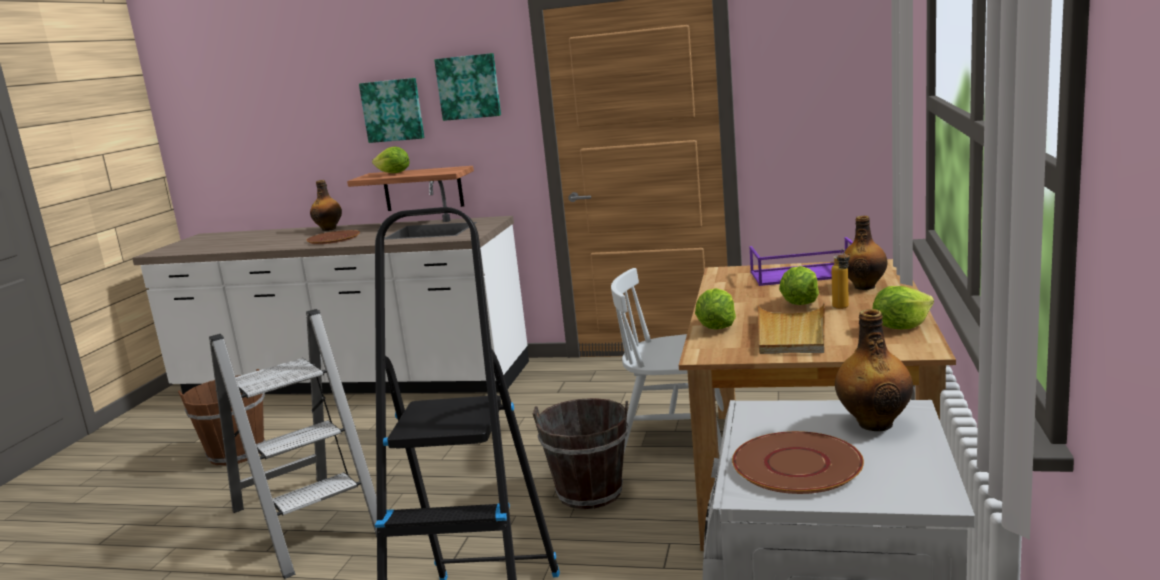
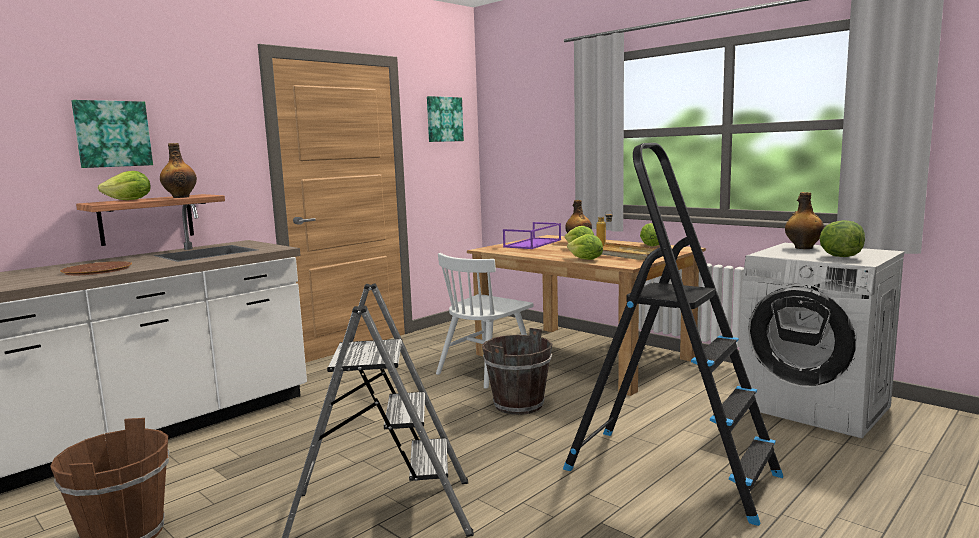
camera: 60 degrees left, 5 degrees down
(329, 229) = (39, 269): bottle -> bottle (181, 197)
(469, 87) = (201, 117): picture -> picture (444, 119)
(795, 465) = (839, 256): brown plate -> lettuce

